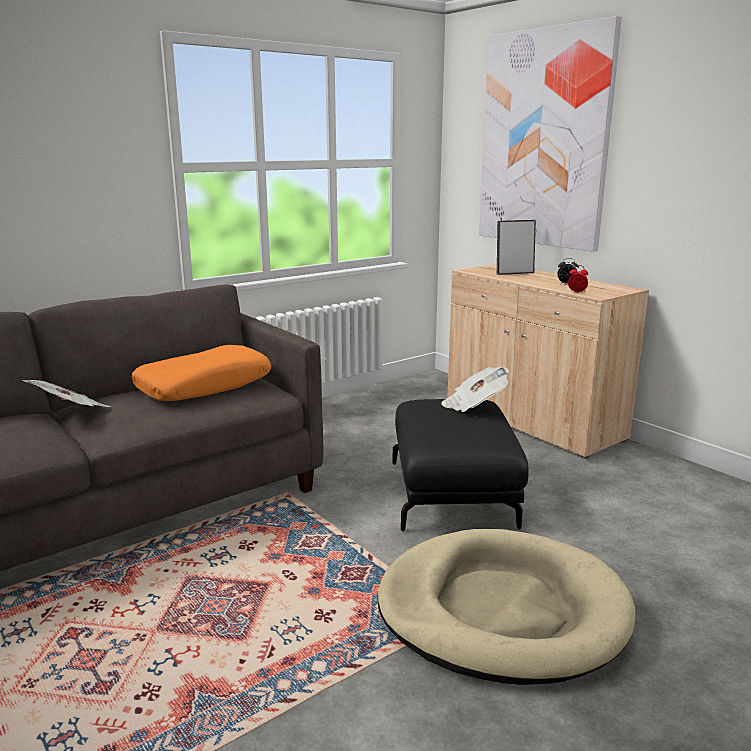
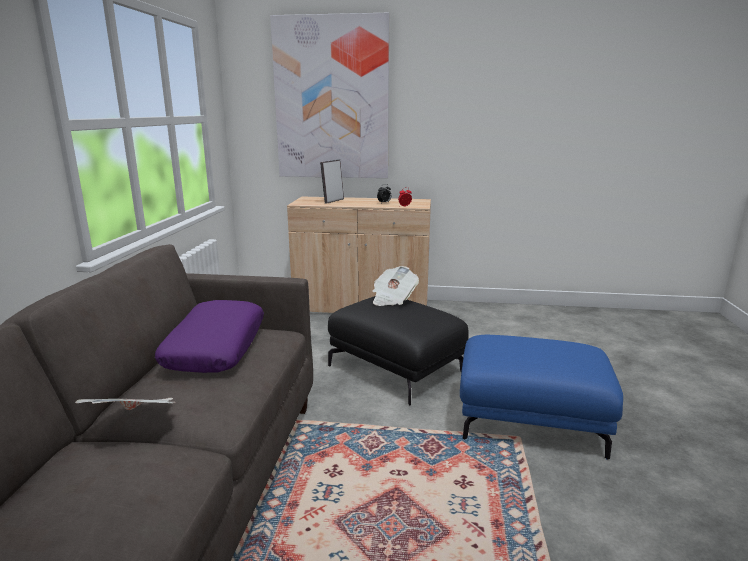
camera: 45 degrees left, 0 degrees up
(204, 386) = (215, 347): orange pillow -> purple pillow
(501, 611) = (530, 420): beige dog bed -> blue ottoman

